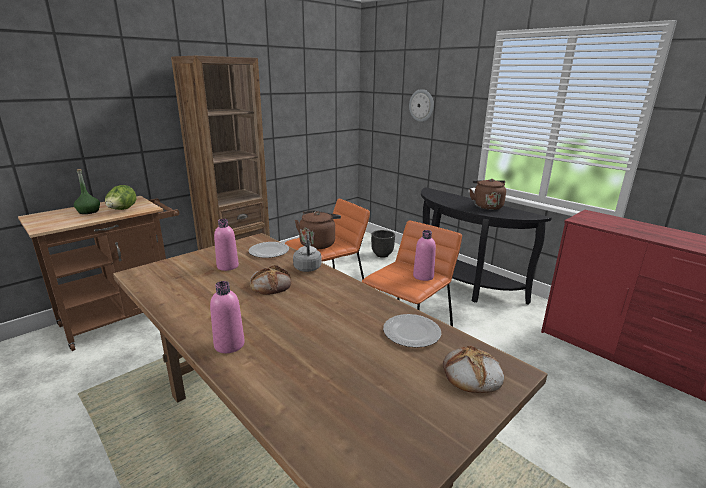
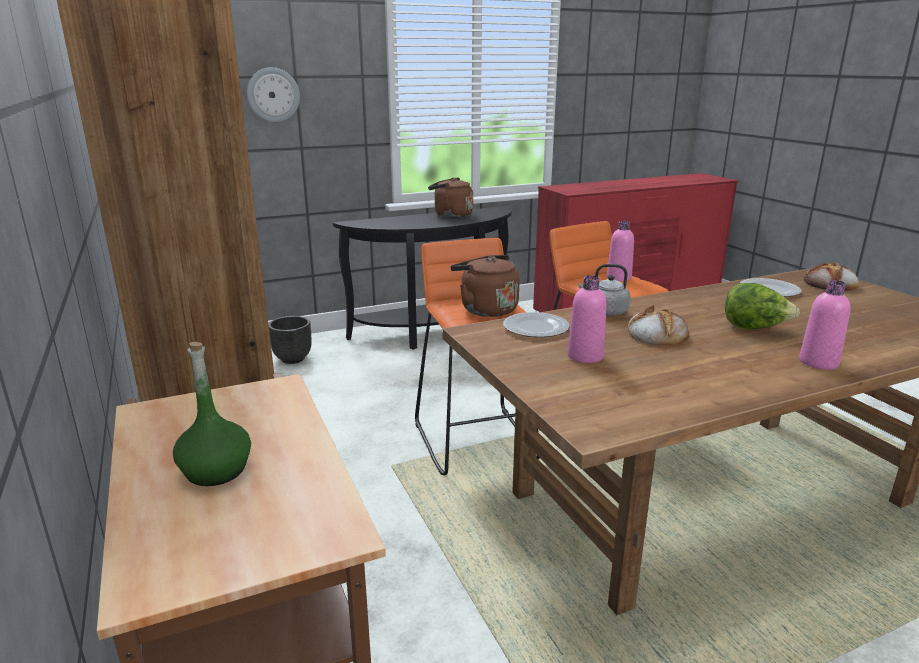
camera: 70 degrees left, 0 degrees up
(122, 210) = (259, 421): lettuce -> lettuce (754, 328)

